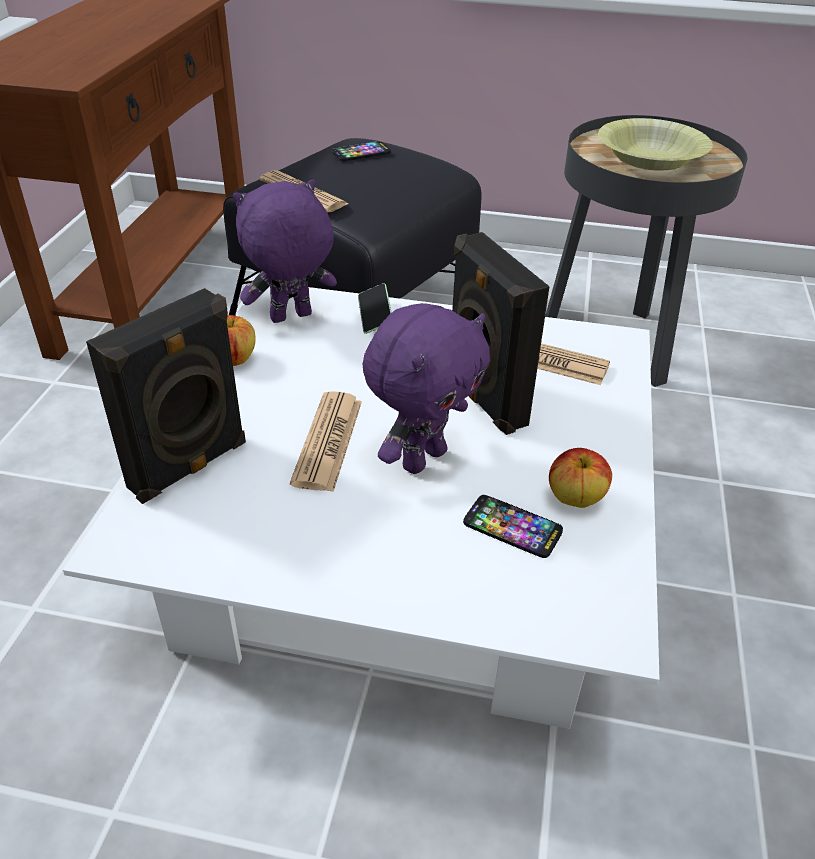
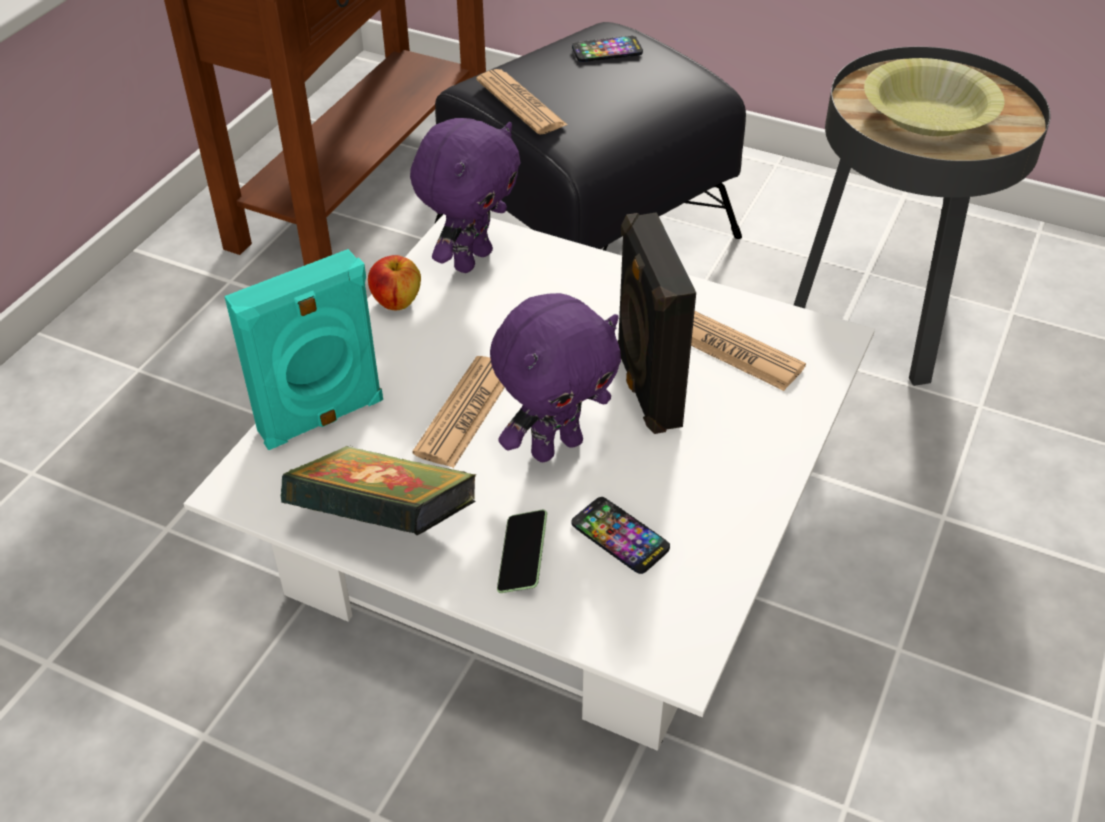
camera: 15 degrees right, 5 degrees up
(190, 467) = (322, 419): black speaker -> turquoise speaker
(281, 553) = (385, 523): none -> book
(291, 318) = (471, 259): purple plush toy -> purple plush toy turned 135 degrees clockwise
(375, 316) = (563, 269): phone -> phone (522, 559)
(575, 498) = (699, 516): apple -> none

